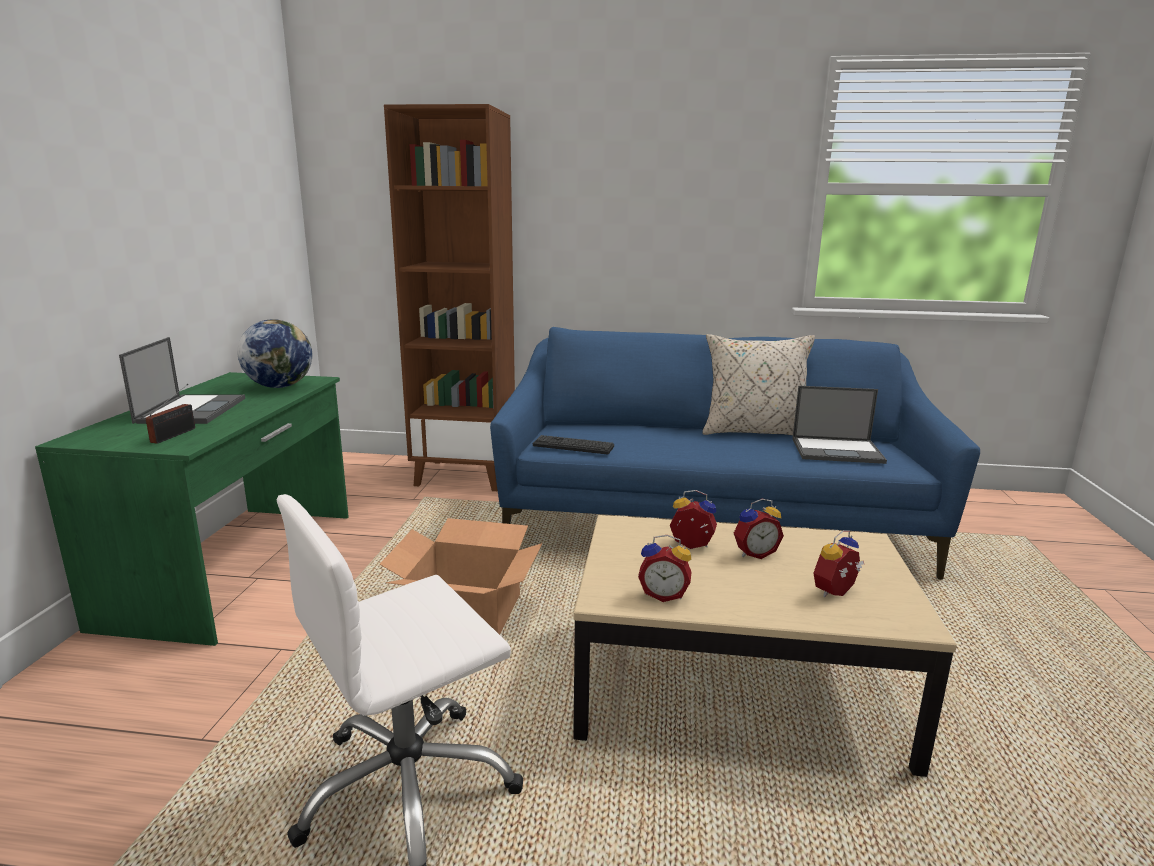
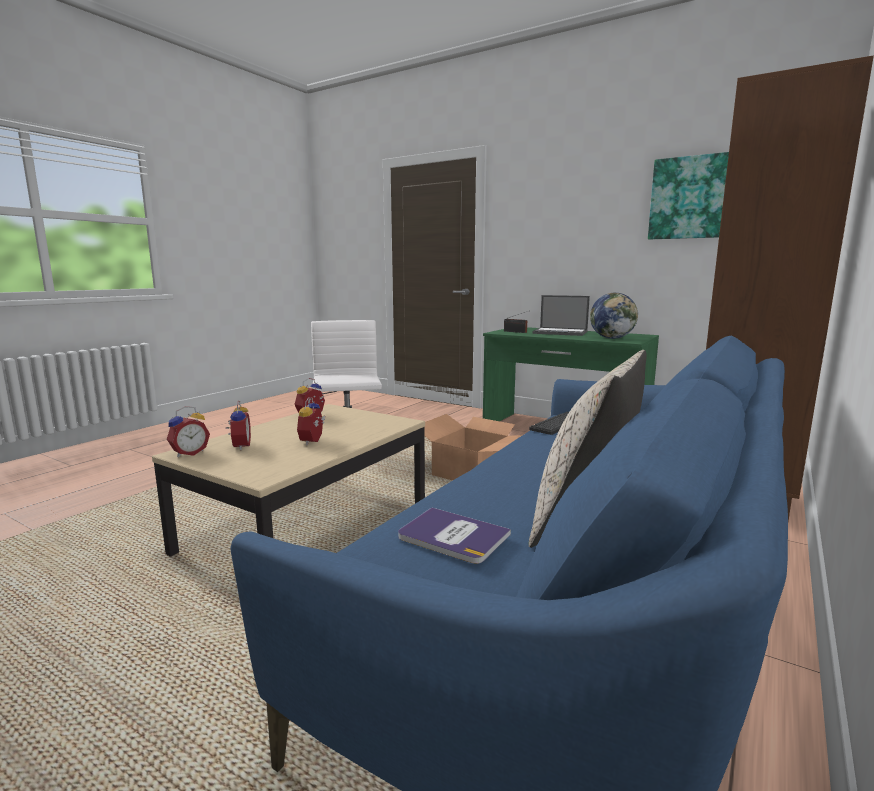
camera: 115 degrees right, 5 degrees down
(214, 174) = (693, 198): none -> picture
(691, 546) = (348, 430): alarm clock -> alarm clock (189, 453)
(838, 450) = (453, 536): laptop -> book

